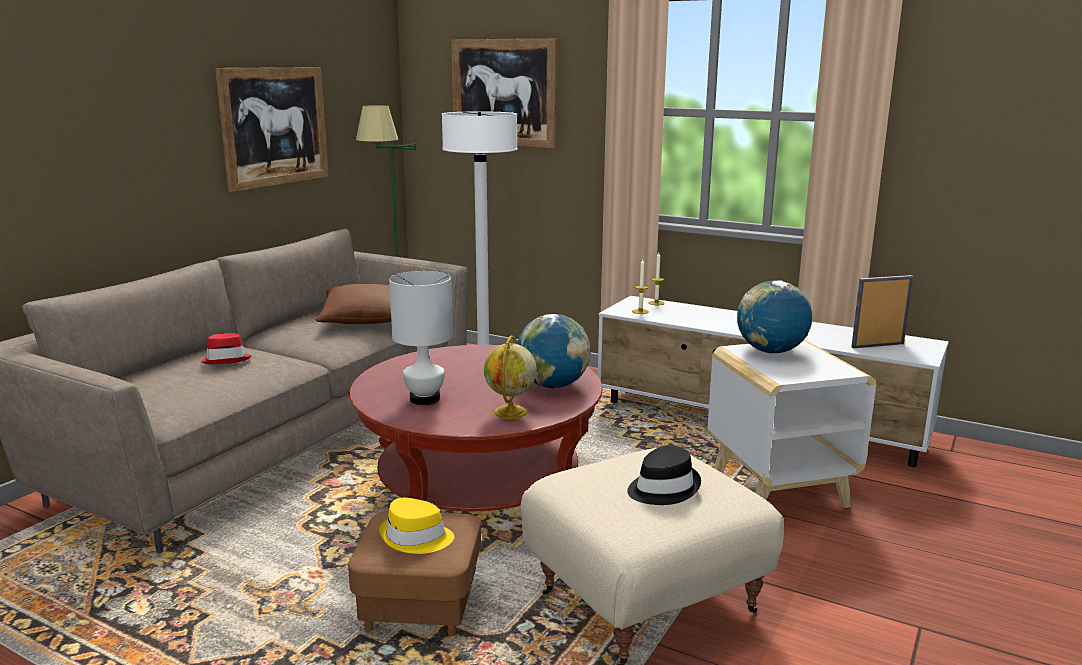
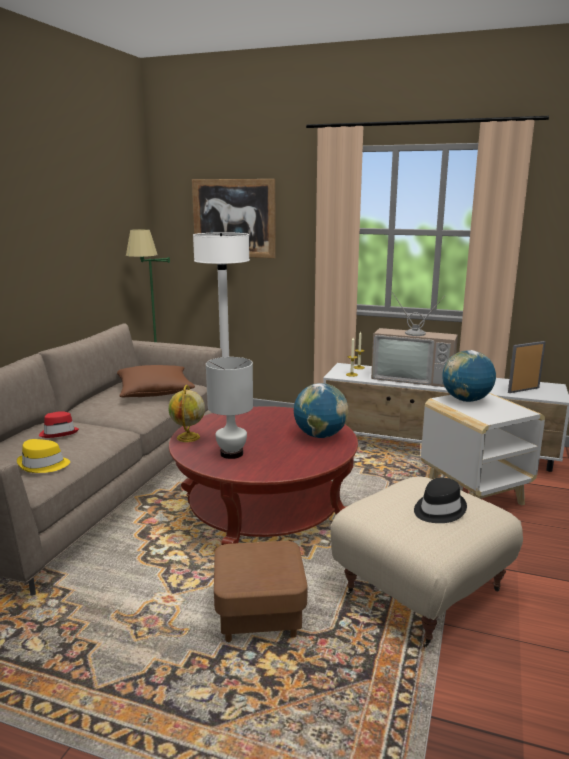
camera: 10 degrees left, 0 degrees up
(274, 126) = (68, 247): picture -> none
(416, 539) = (259, 565): yellow hat -> yellow hat (43, 465)
(510, 413) = (301, 460): globe -> globe (188, 438)
(725, 320) = (413, 378): none -> television

